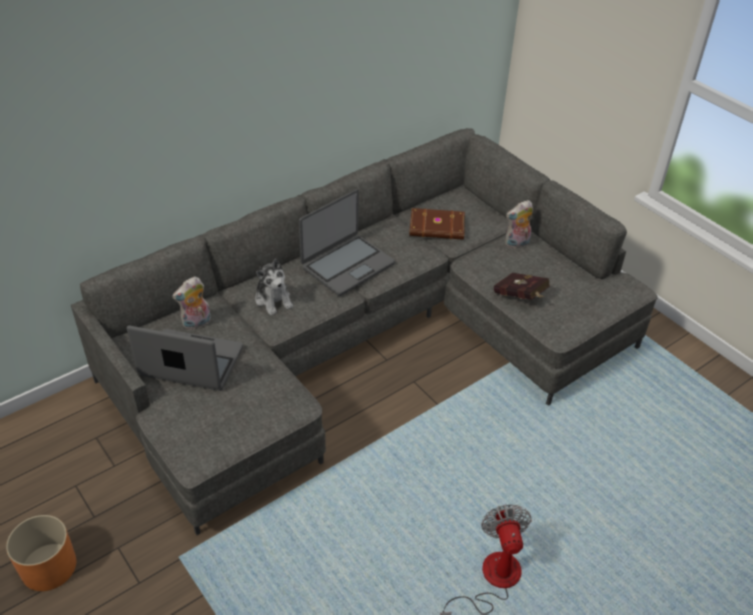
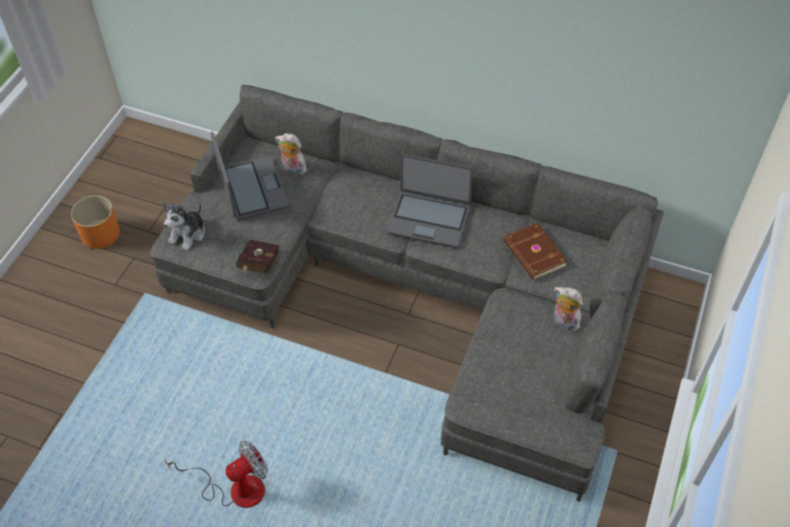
camera: 60 degrees right, 10 degrees up
(273, 300) = (351, 197): plush toy -> plush toy (188, 234)
(521, 297) = (489, 356): red book -> red book (258, 265)

